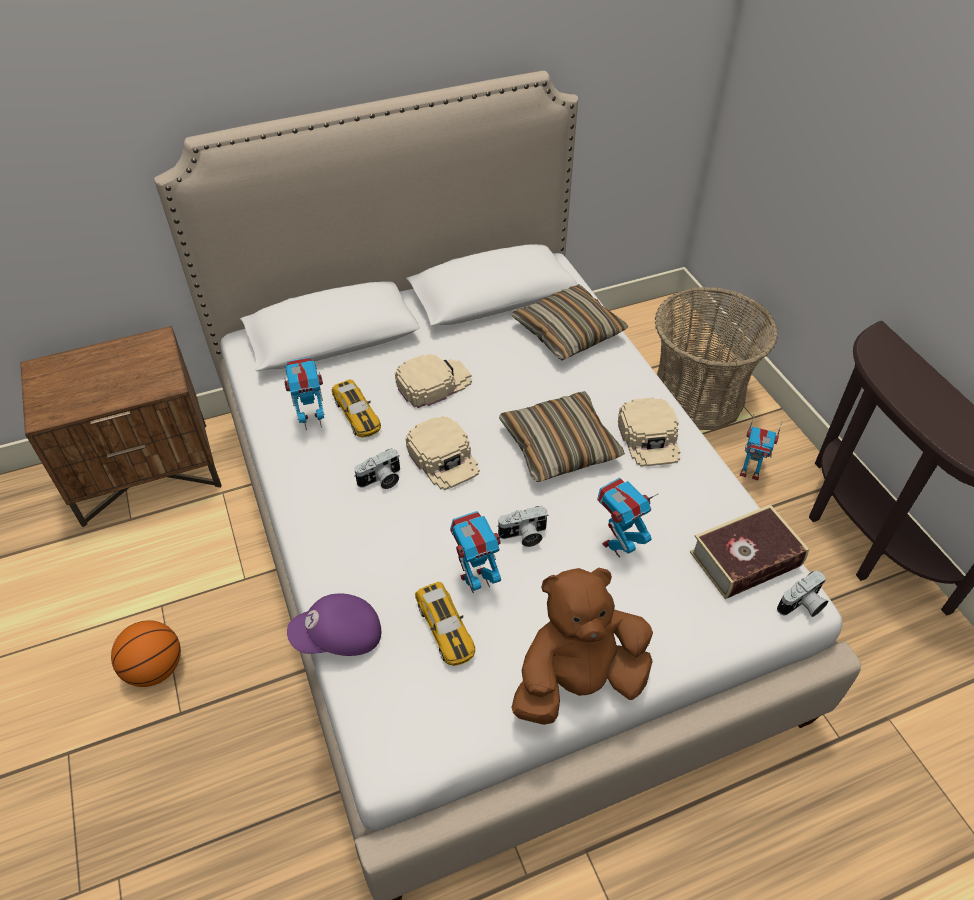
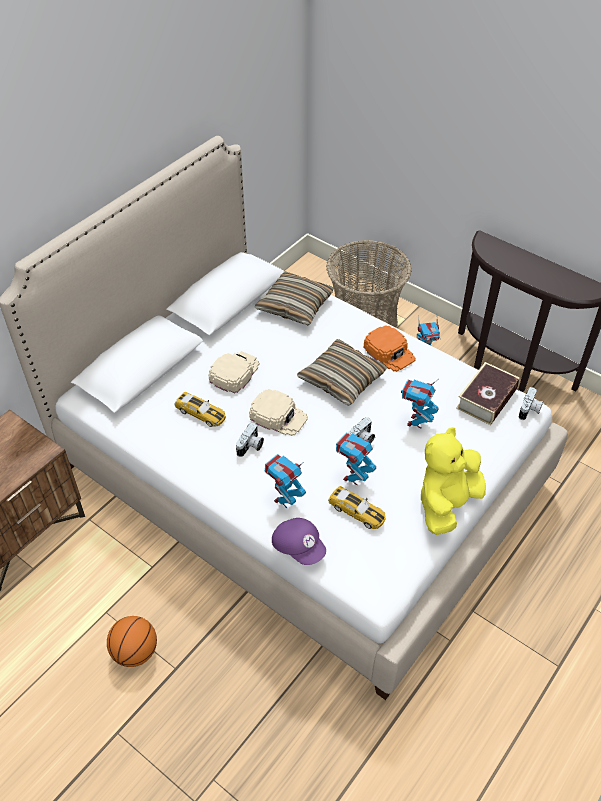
camera: 30 degrees left, 0 degrees up
(312, 421) = (174, 430): toy robot -> toy robot (285, 500)
(339, 637) = (299, 547): purple cap -> purple cap turned 90 degrees counterclockwise
(578, 681) = (446, 504): brown plush toy -> yellow plush toy
(649, 437) = (389, 352): beige cap -> orange cap

